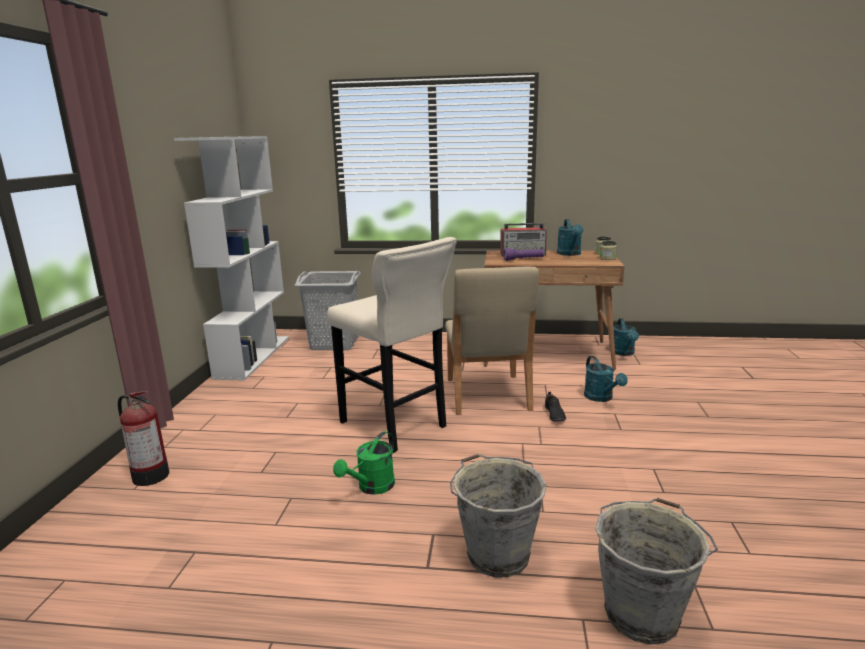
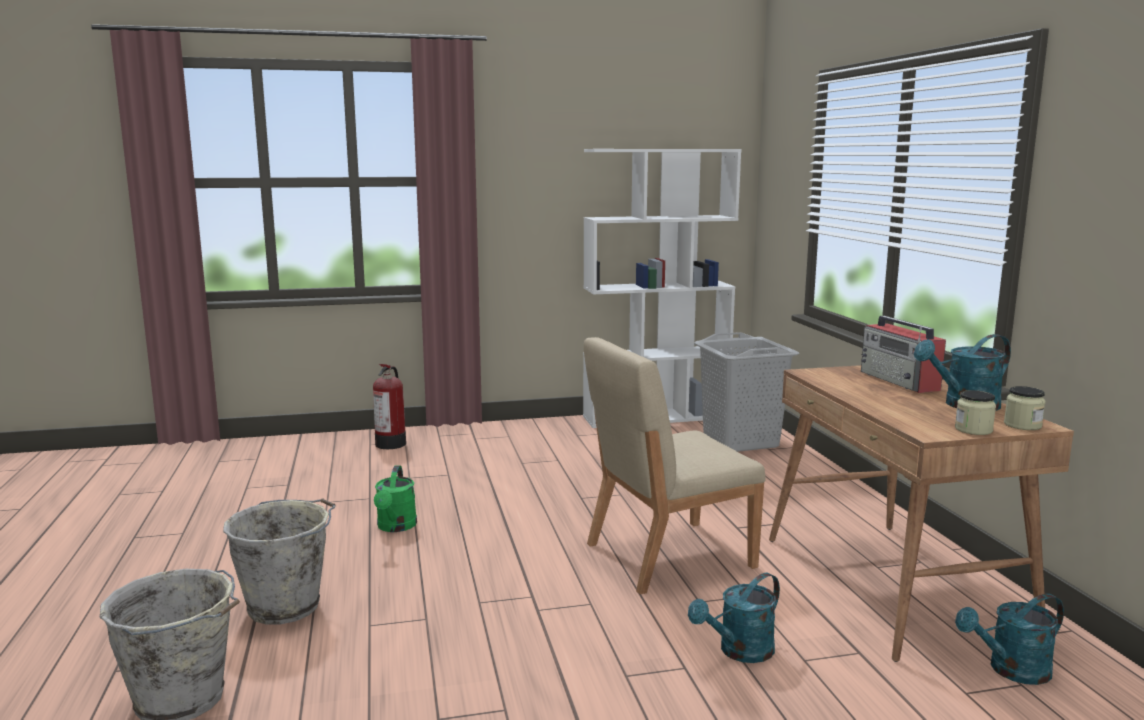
camera: 70 degrees right, 5 degrees down
(371, 487) = (395, 527): green watering can -> green watering can turned 105 degrees counterclockwise
(395, 426) = (532, 515): beige stool -> none
(523, 260) = (857, 383): purple flashlight -> none
(554, 414) = (638, 612): black shoe -> none

